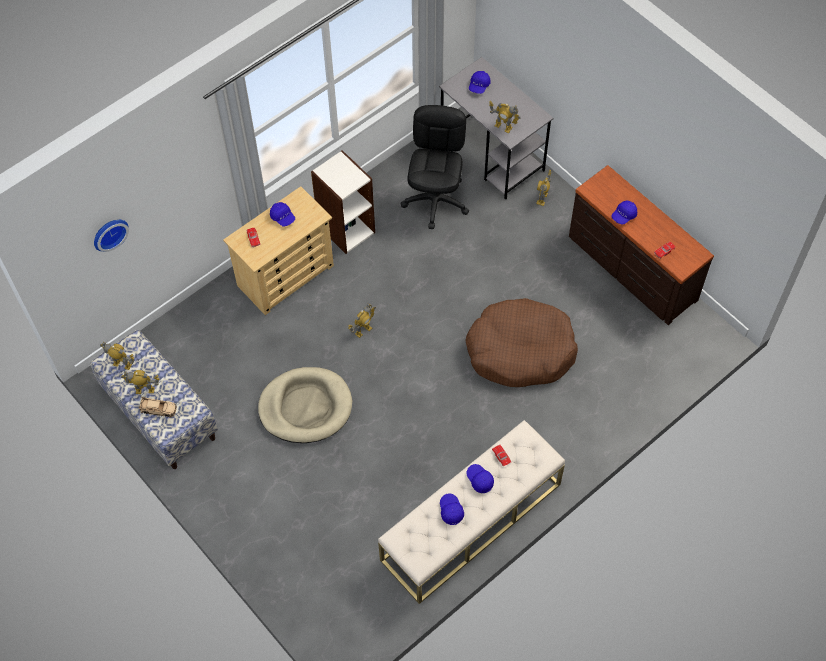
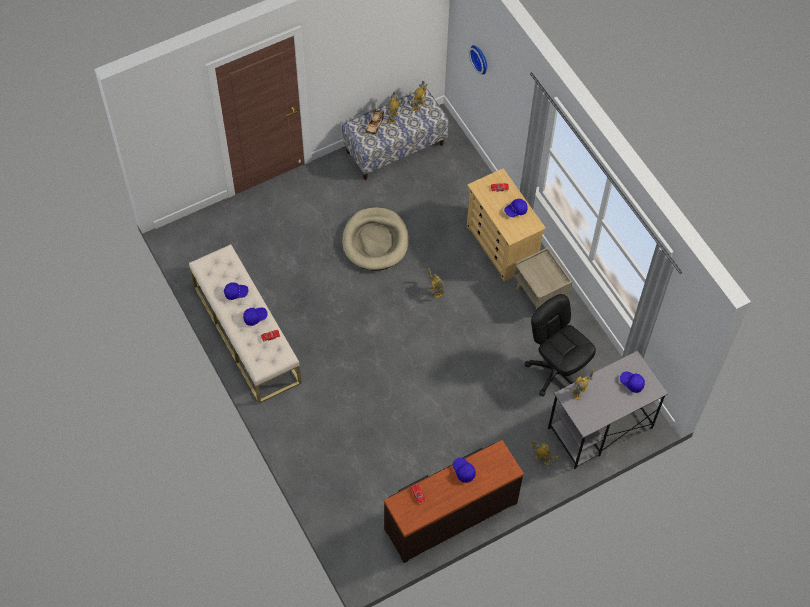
camera: 100 degrees right, 0 degrees up
(346, 229) = (540, 296): bookcase -> beige nightstand
(436, 201) = (556, 371): black office chair -> black office chair turned 150 degrees counterclockwise
(520, 350) = (388, 403): brown dog bed -> none

